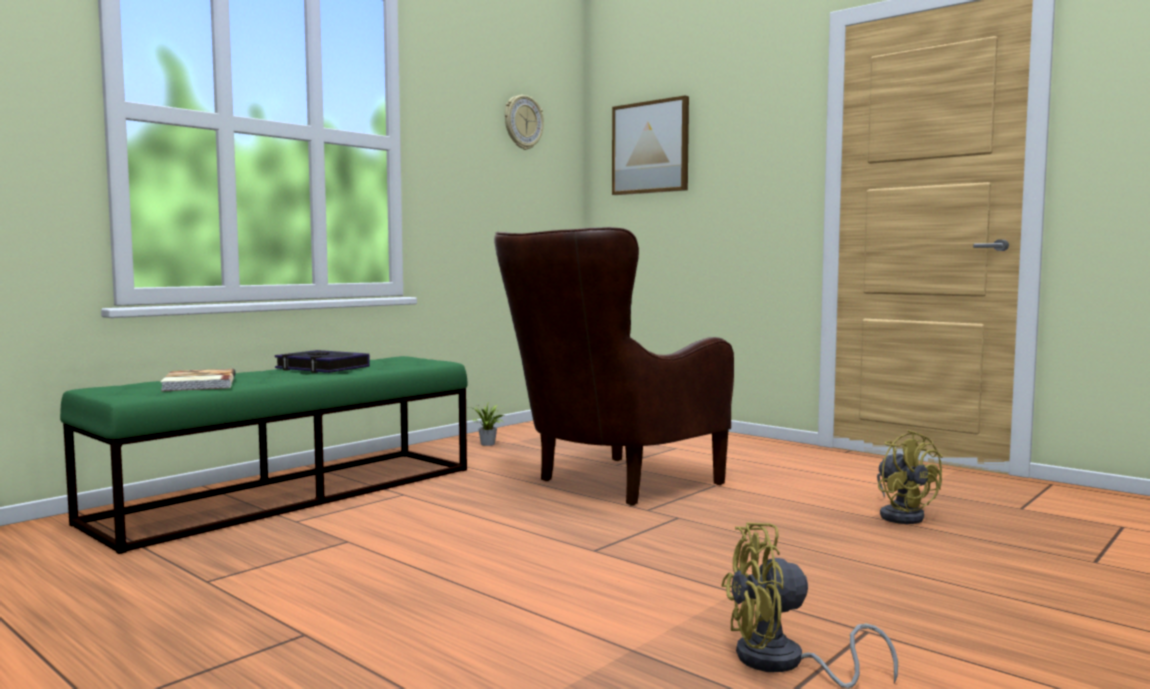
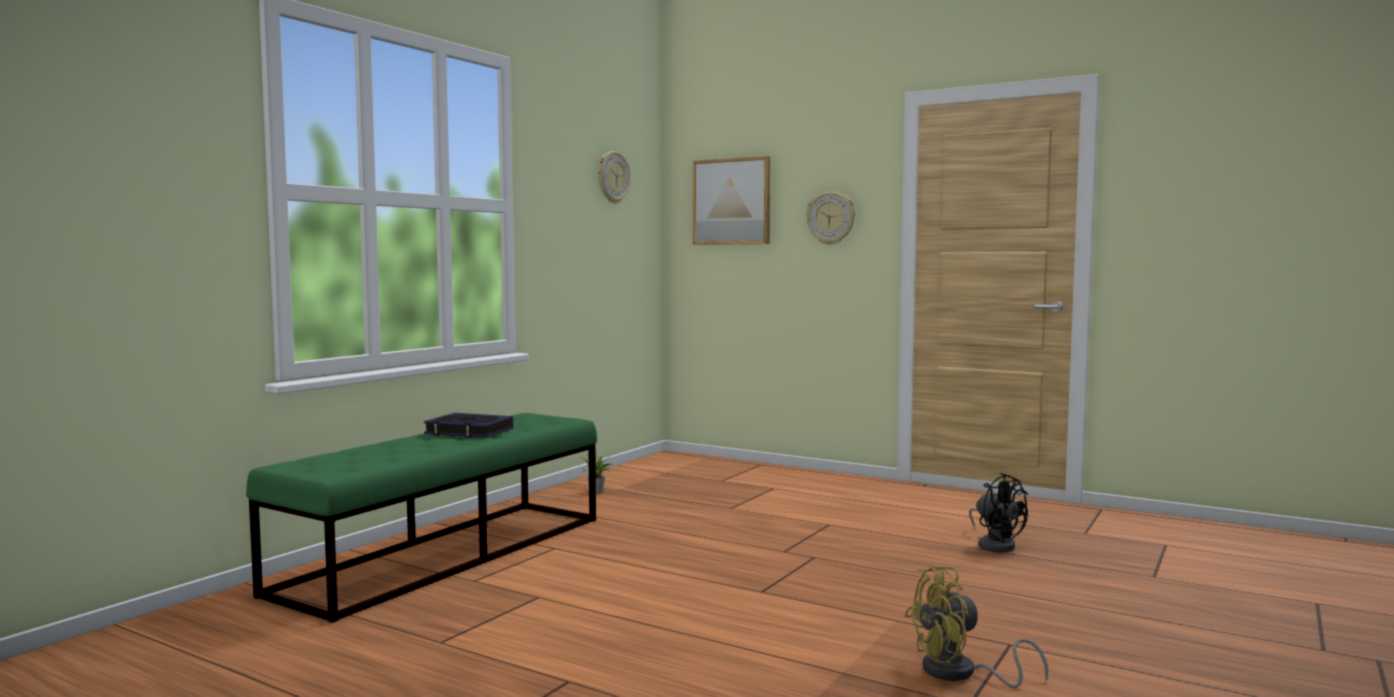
camera: 10 degrees left, 0 degrees up
(197, 383) = (375, 456): book -> none
(608, 486) = (736, 530): brown armchair -> none
(750, 158) = (831, 218): none -> wall clock
(902, 515) = (995, 545): yellow fan -> black fan

